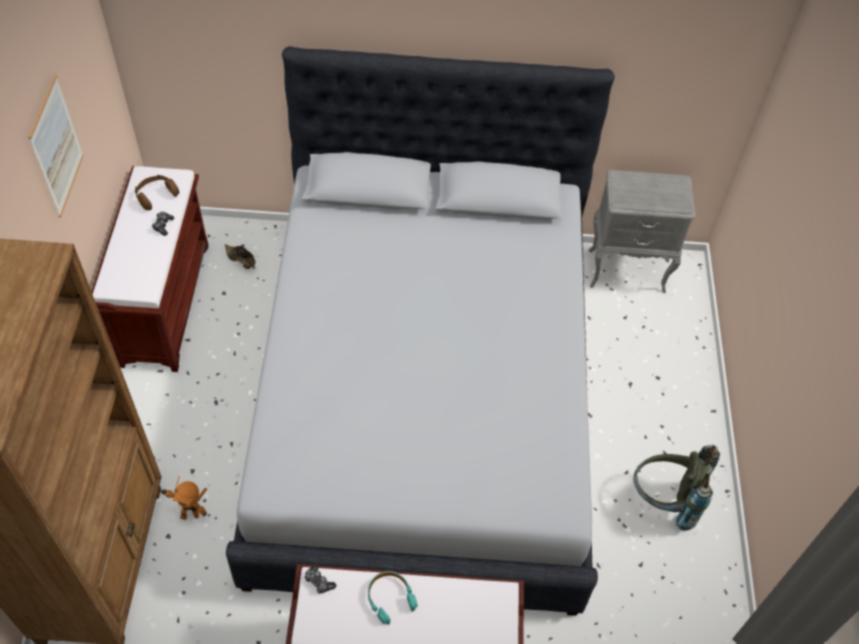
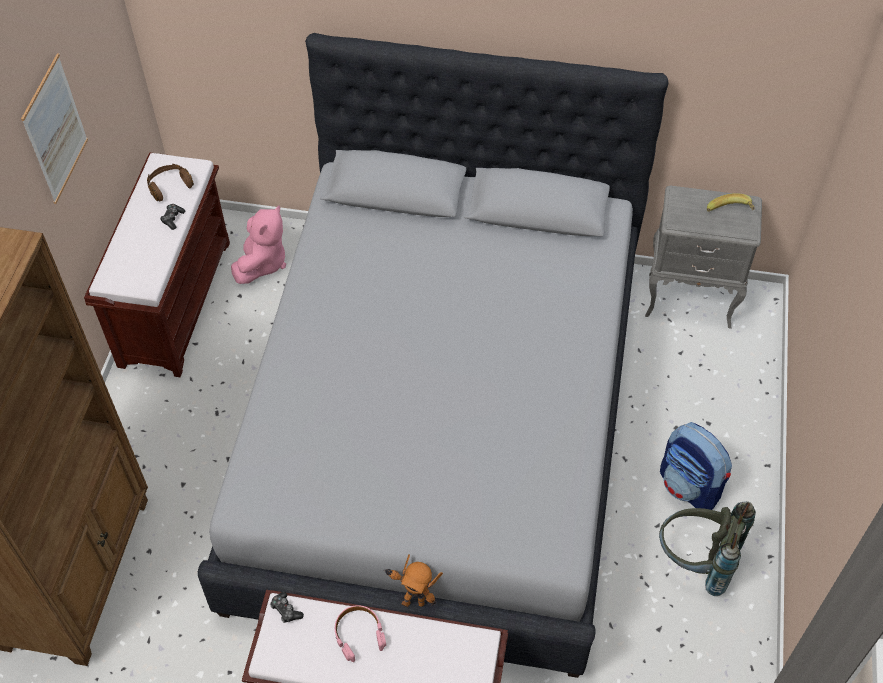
camera: 10 degrees right, 0 degrees up
(190, 514) = (174, 530): toy robot -> toy robot (413, 600)
(241, 261) = (262, 263): brown shoe -> pink plush toy
(390, 598) = (359, 634): turquoise headphones -> pink headphones
(650, 435) = (690, 486): none -> backpack
(666, 191) = (730, 213): none -> banana

